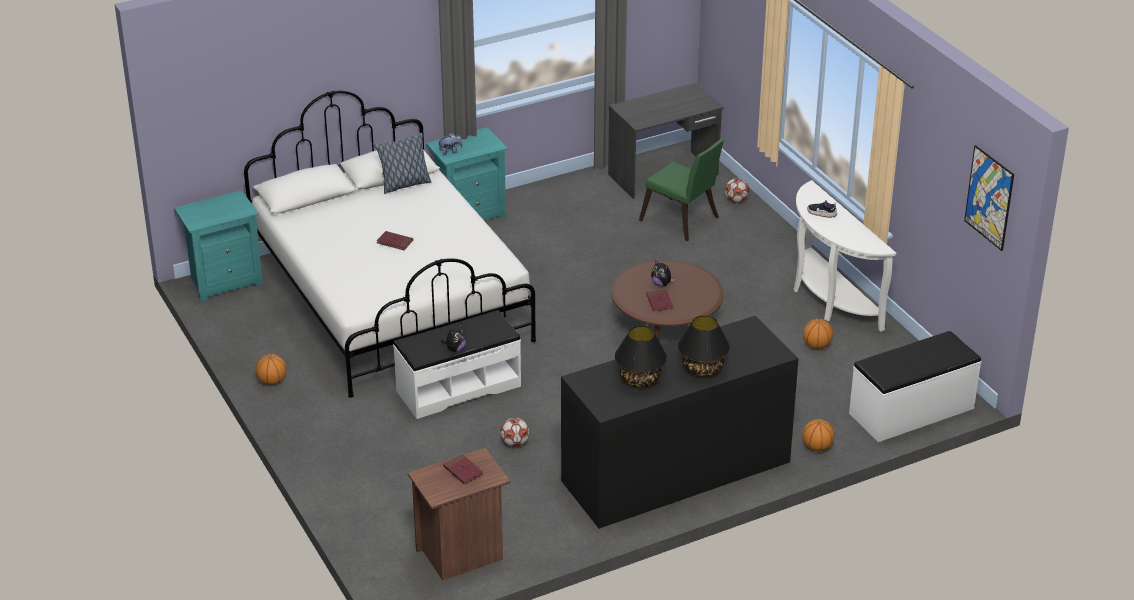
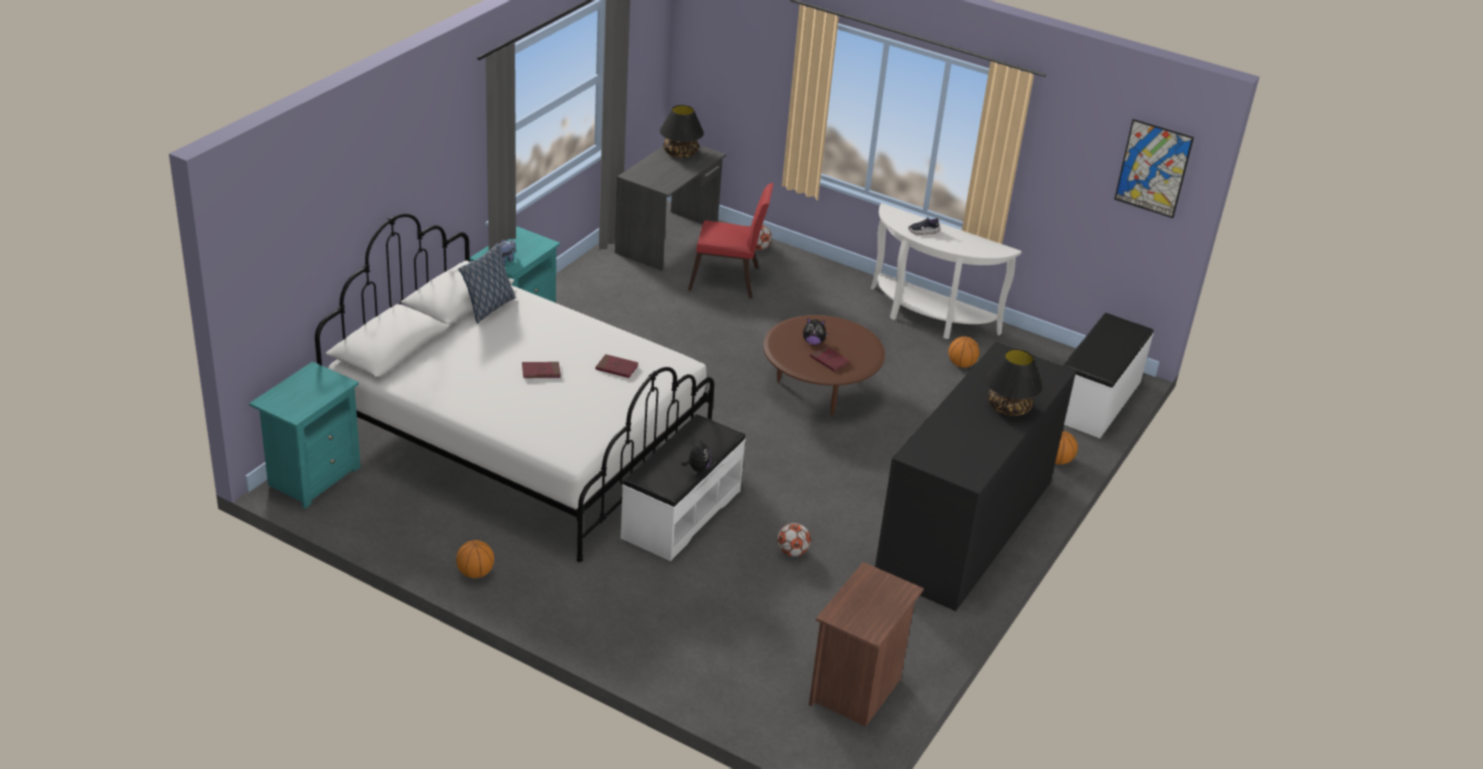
camera: 35 degrees left, 0 degrees up
(463, 471) = (868, 595): red book -> red book (617, 368)
(639, 379) = (966, 436): black table lamp -> black table lamp (680, 153)
(682, 221) = (729, 281): green chair -> red chair

